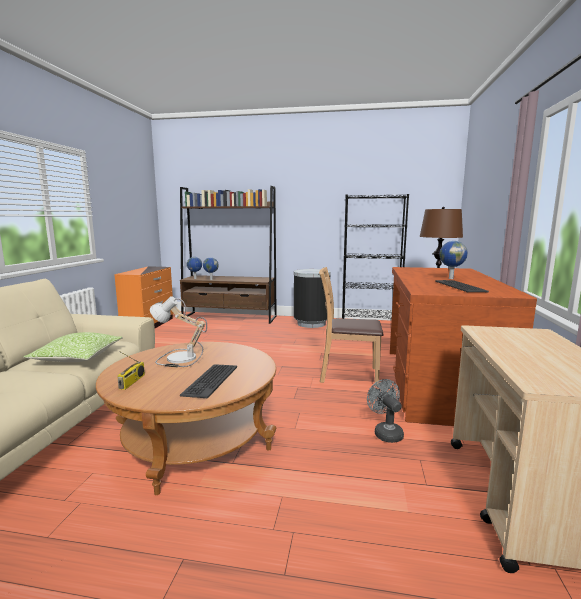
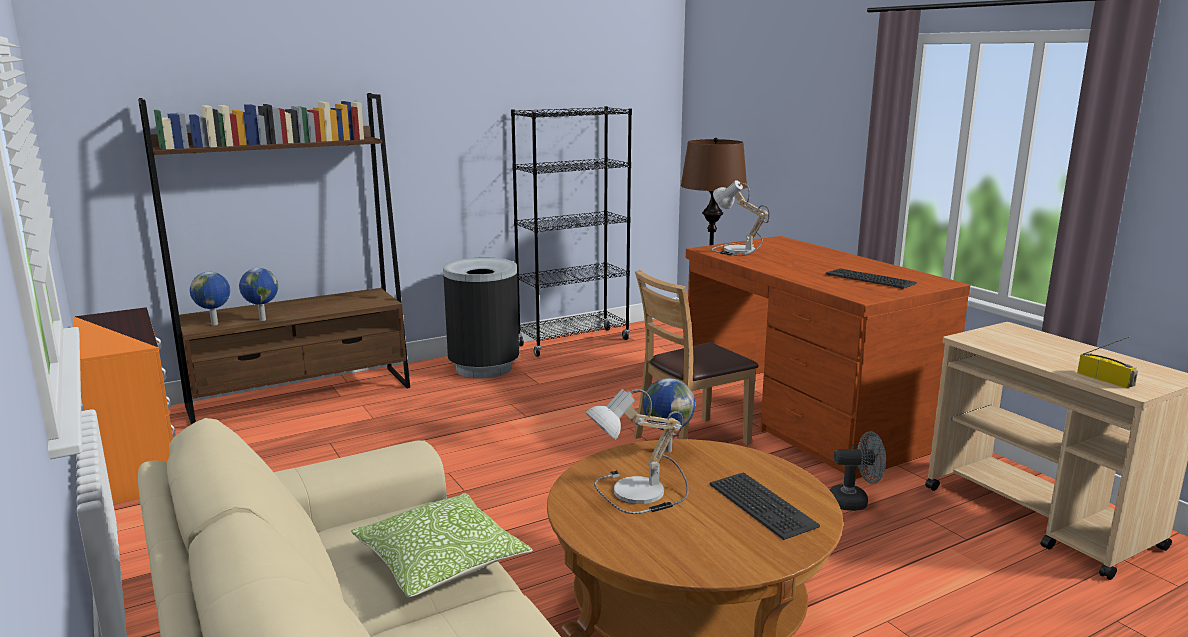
camera: 40 degrees left, 5 degrees up
(132, 382) = (678, 551): radio -> radio (1106, 380)
(385, 432) = (854, 502): grey fan -> grey fan turned 150 degrees clockwise
(418, 269) = (735, 250): none -> table lamp
(450, 278) = (819, 264): globe -> globe (666, 450)

